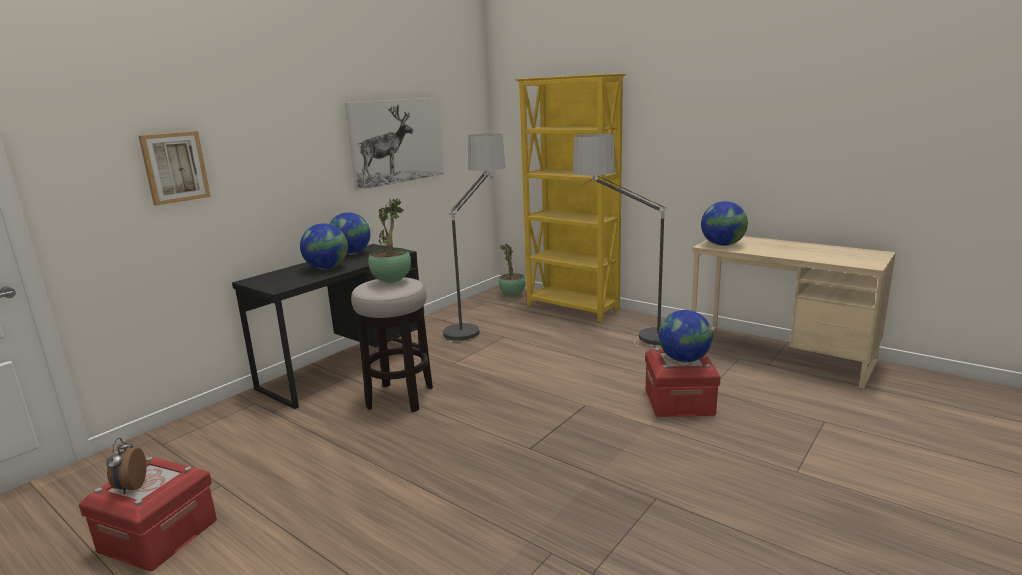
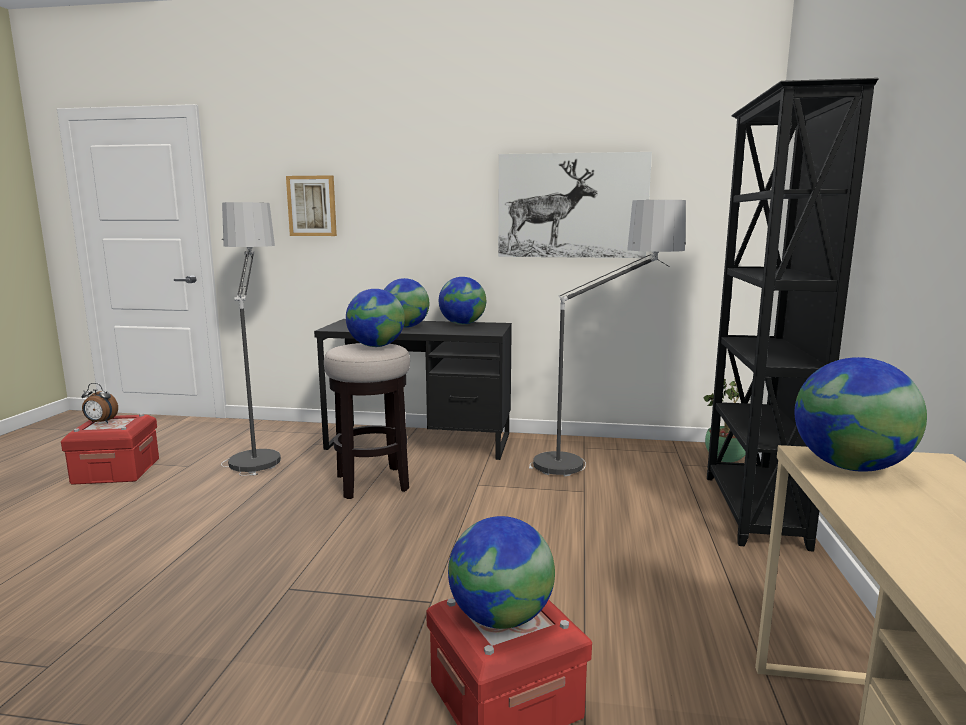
camera: 60 degrees right, 5 degrees down
(130, 487) = (100, 422): alarm clock -> alarm clock turned 135 degrees counterclockwise
(392, 281) = (376, 346): potted plant -> globe
(572, 308) = (752, 511): yellow bookcase -> black bookcase
(626, 337) = (709, 583): floor lamp -> floor lamp (258, 450)

